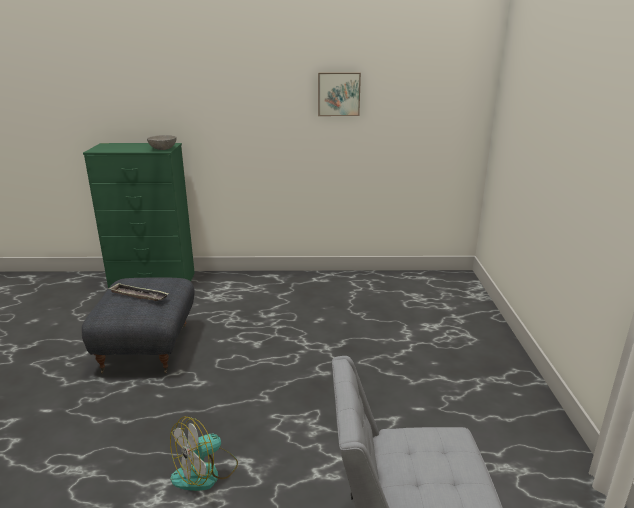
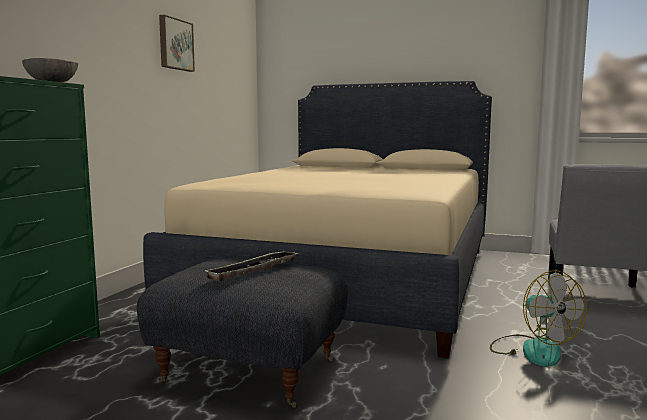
camera: 70 degrees left, 15 degrees down
(358, 347) = (351, 277): none -> beige bed

